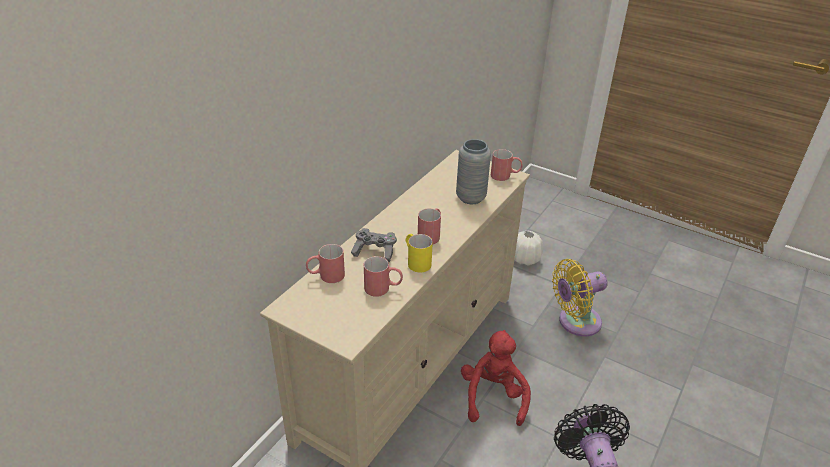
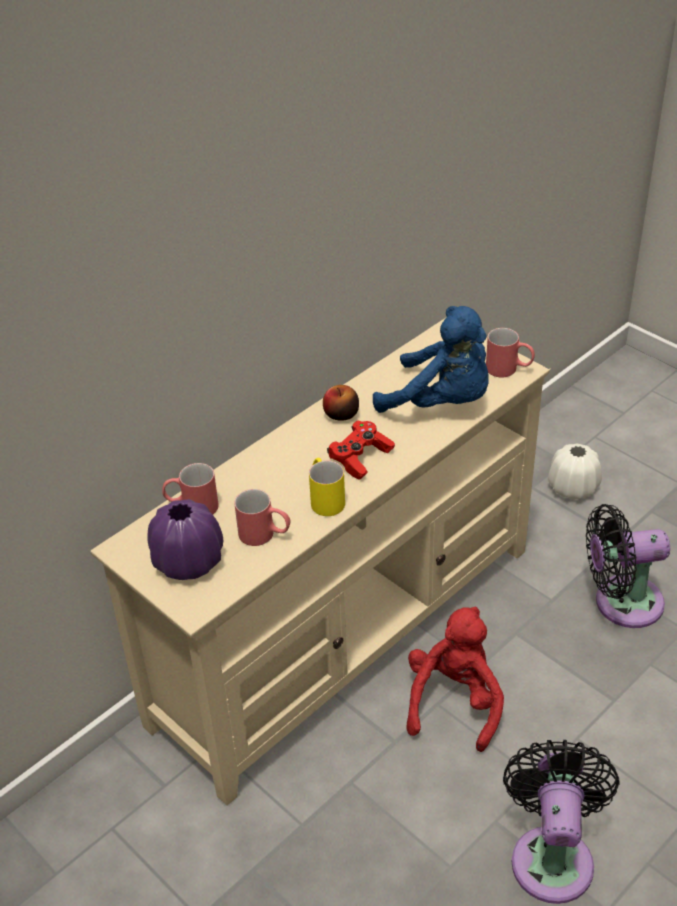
camera: 15 degrees right, 5 degrees up
(335, 312) = (188, 562): none -> purple vase
(375, 251) = (271, 476): grey game controller -> none
(408, 210) = (341, 414): none -> apple
(431, 234) = (360, 458): red mug -> red game controller
(470, 198) = (441, 402): grey vase -> blue plush toy
(575, 322) = (621, 603): yellow fan -> black fan

